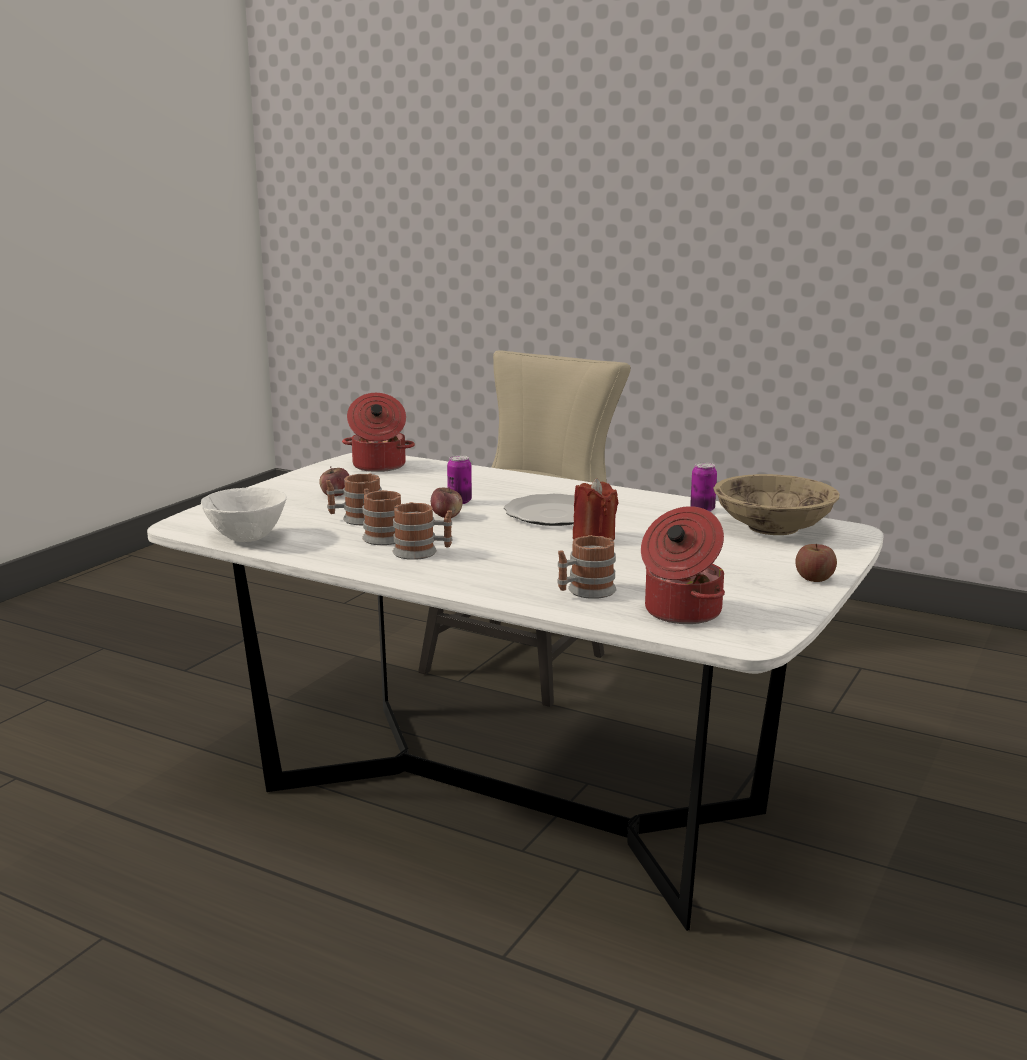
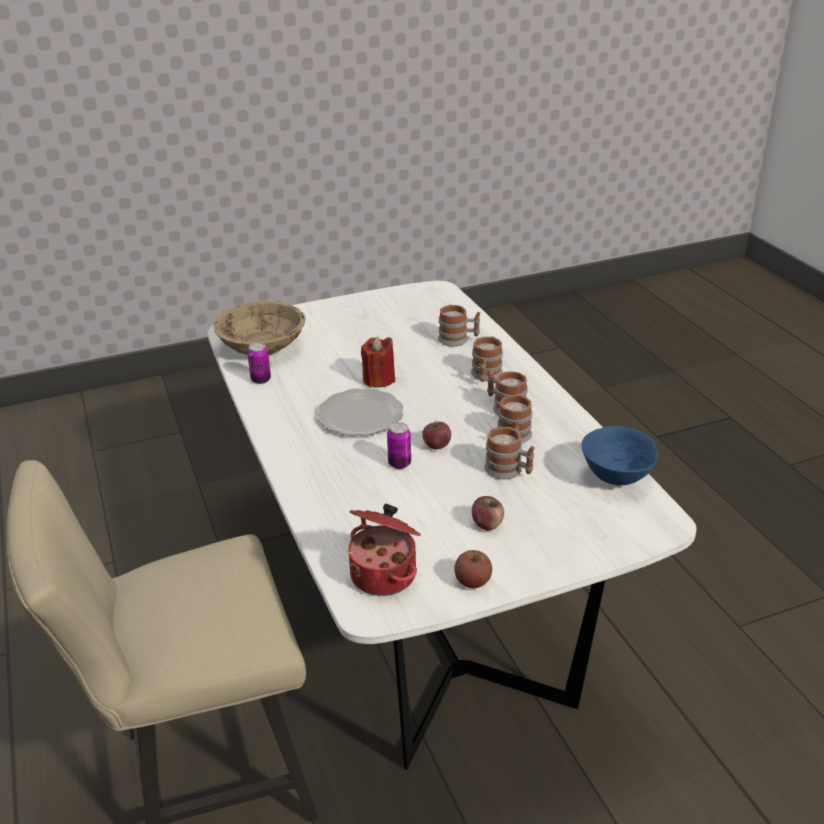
camera: 140 degrees left, 15 degrees up
(245, 538) = (617, 478): white bowl -> blue bowl
(487, 569) = (485, 376): none -> mug
(680, 612) = (435, 312): cooking pot -> none
(814, 578) = (332, 307): apple -> apple (473, 581)

